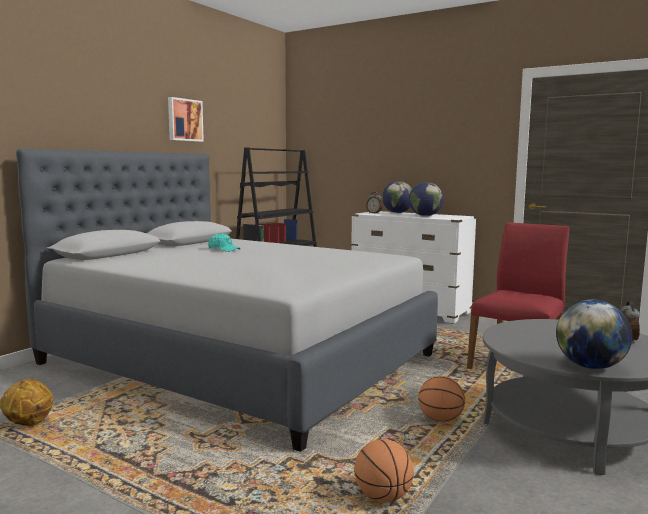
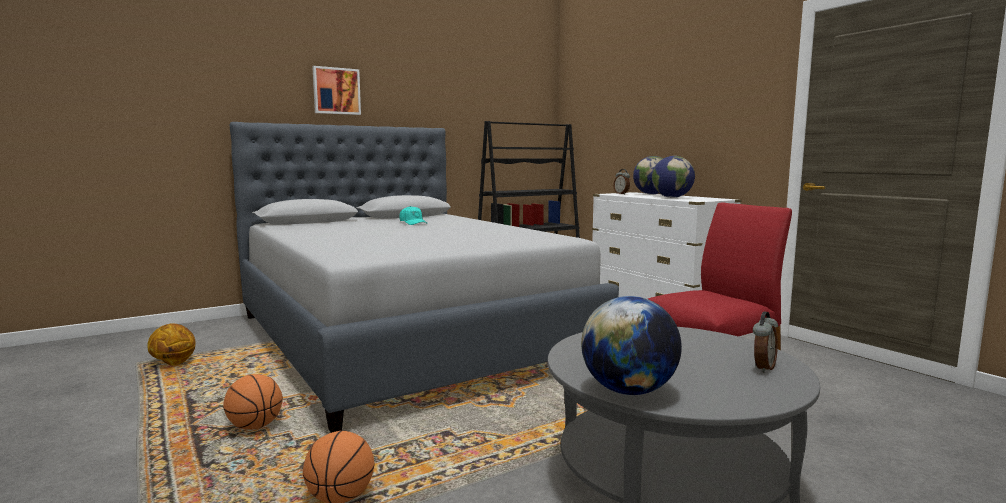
camera: 25 degrees right, 0 degrees up
(184, 120) = (422, 94): picture -> picture (336, 91)
(440, 420) = (519, 433): basketball -> basketball (255, 427)

